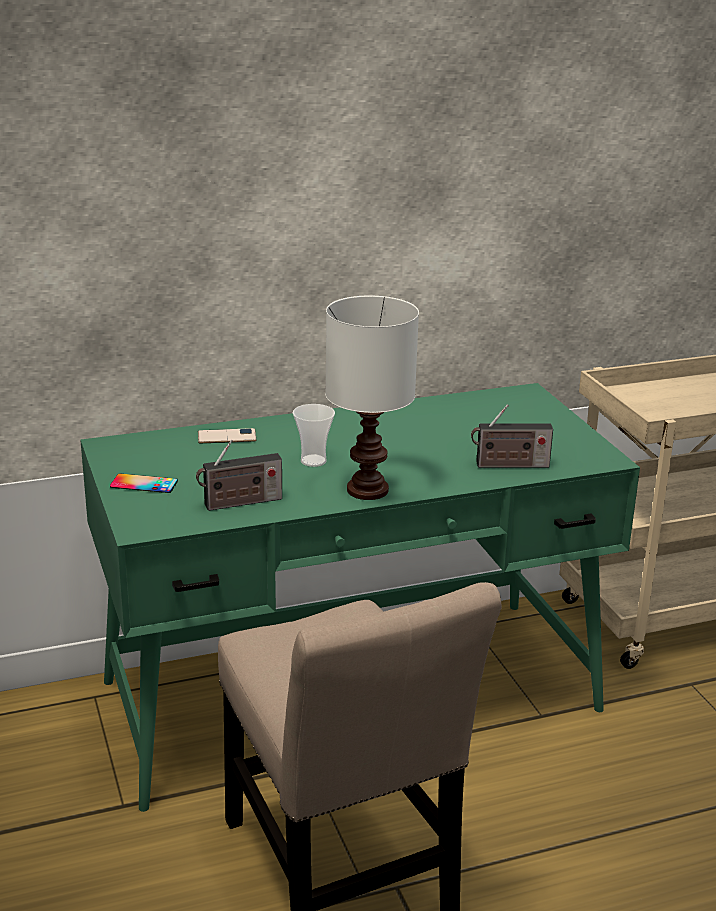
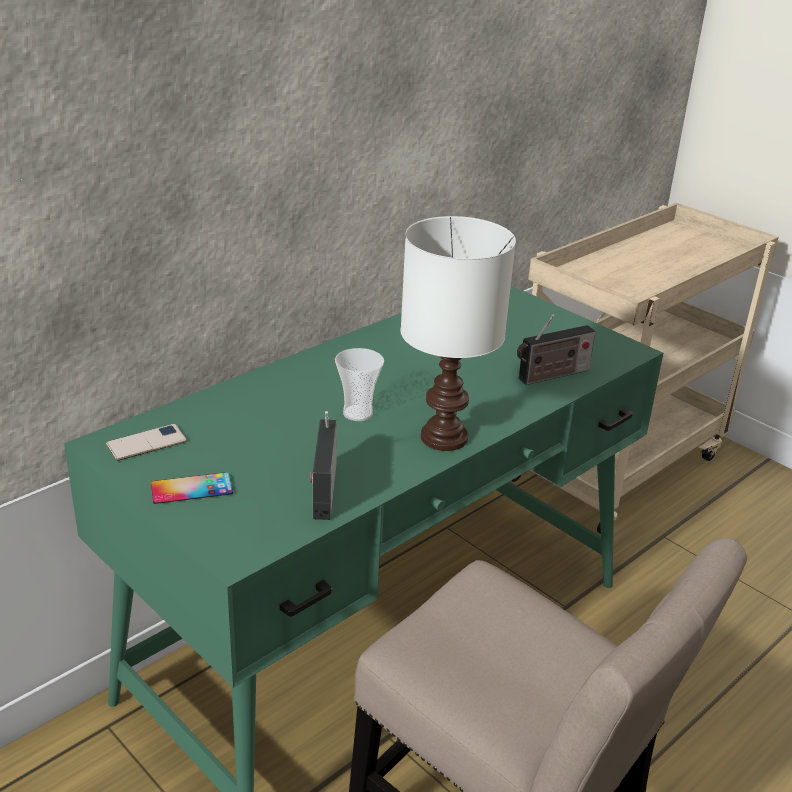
camera: 25 degrees left, 5 degrees up
(227, 437) = (238, 402): phone -> phone (147, 443)
(239, 503) = (323, 488): radio -> radio turned 135 degrees clockwise

